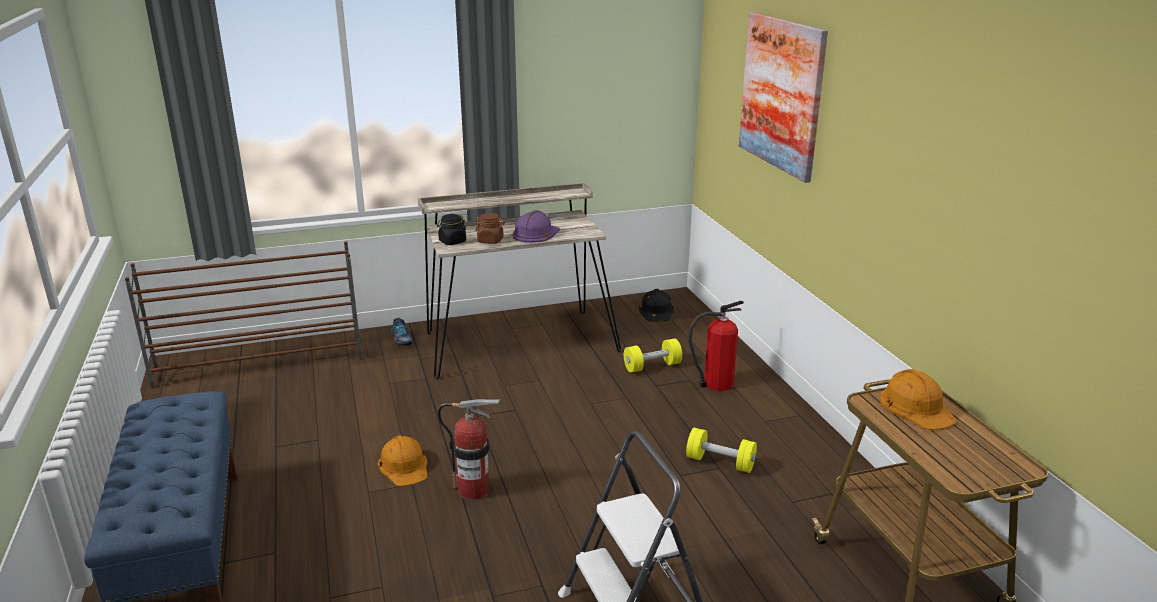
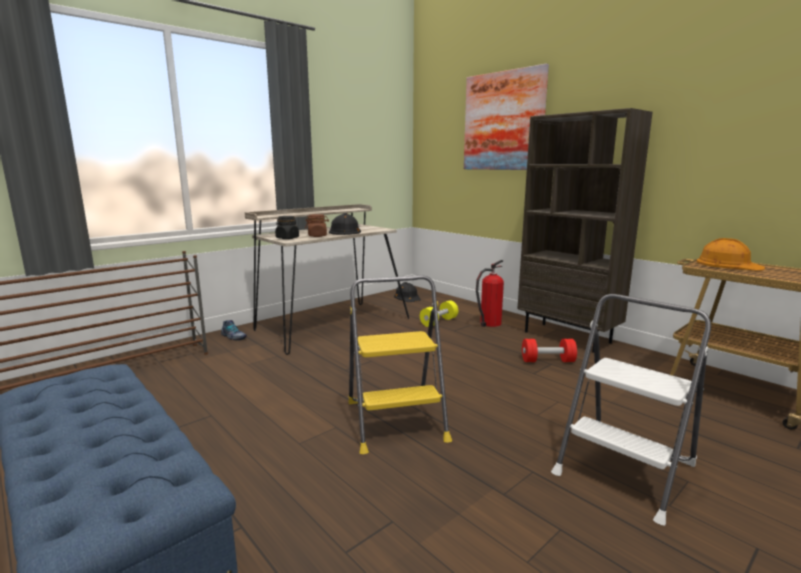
camera: 25 degrees left, 10 degrees down
(404, 466) = (316, 415): orange hard hat -> none
(473, 490) = (395, 418): fire extinguisher -> yellow step ladder
(535, 233) = (346, 231): purple hard hat -> black hard hat
(720, 462) = (547, 361): yellow dumbbell -> red dumbbell
(797, 432) = (568, 337): none -> brown bookcase

